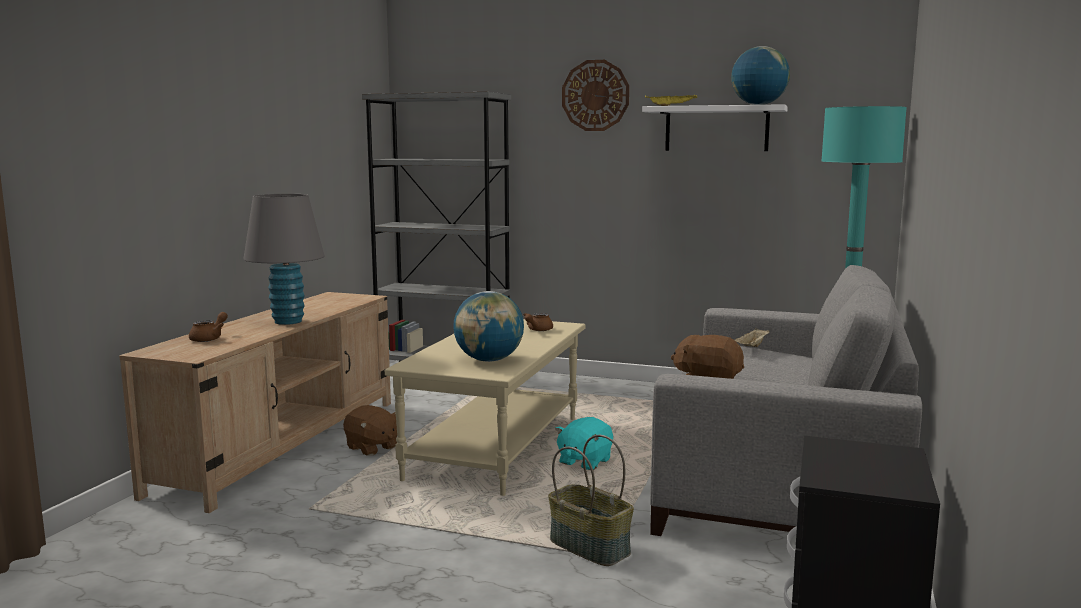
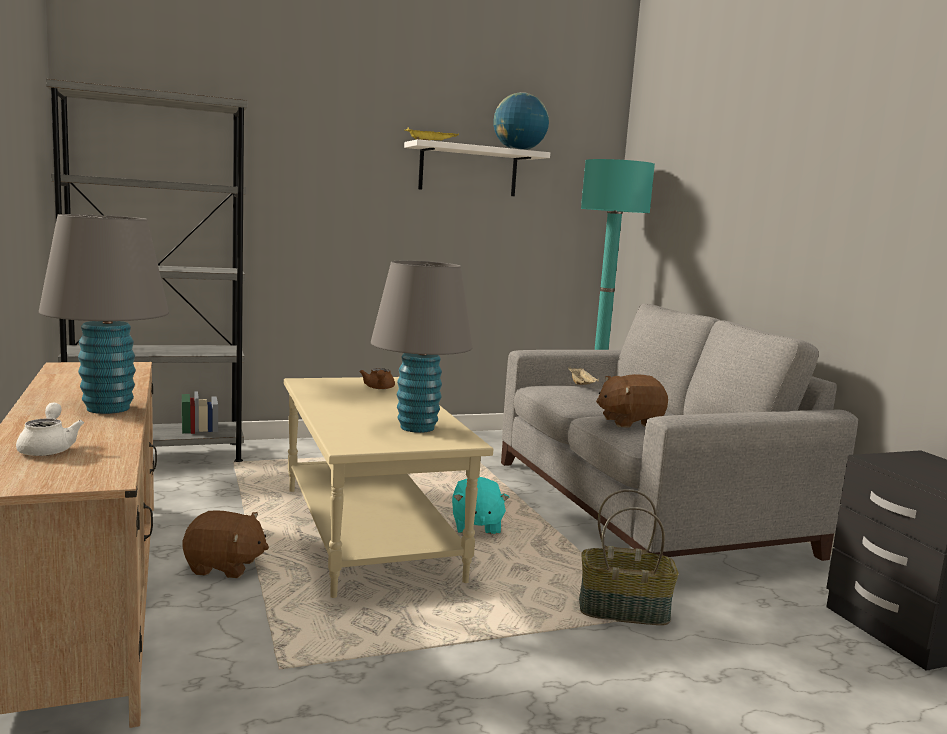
camera: 40 degrees left, 0 degrees up
(209, 338) = (48, 448): brown teapot -> white teapot
(489, 360) = (417, 427): globe -> grey table lamp
(595, 95) = (343, 121): wall clock -> none

